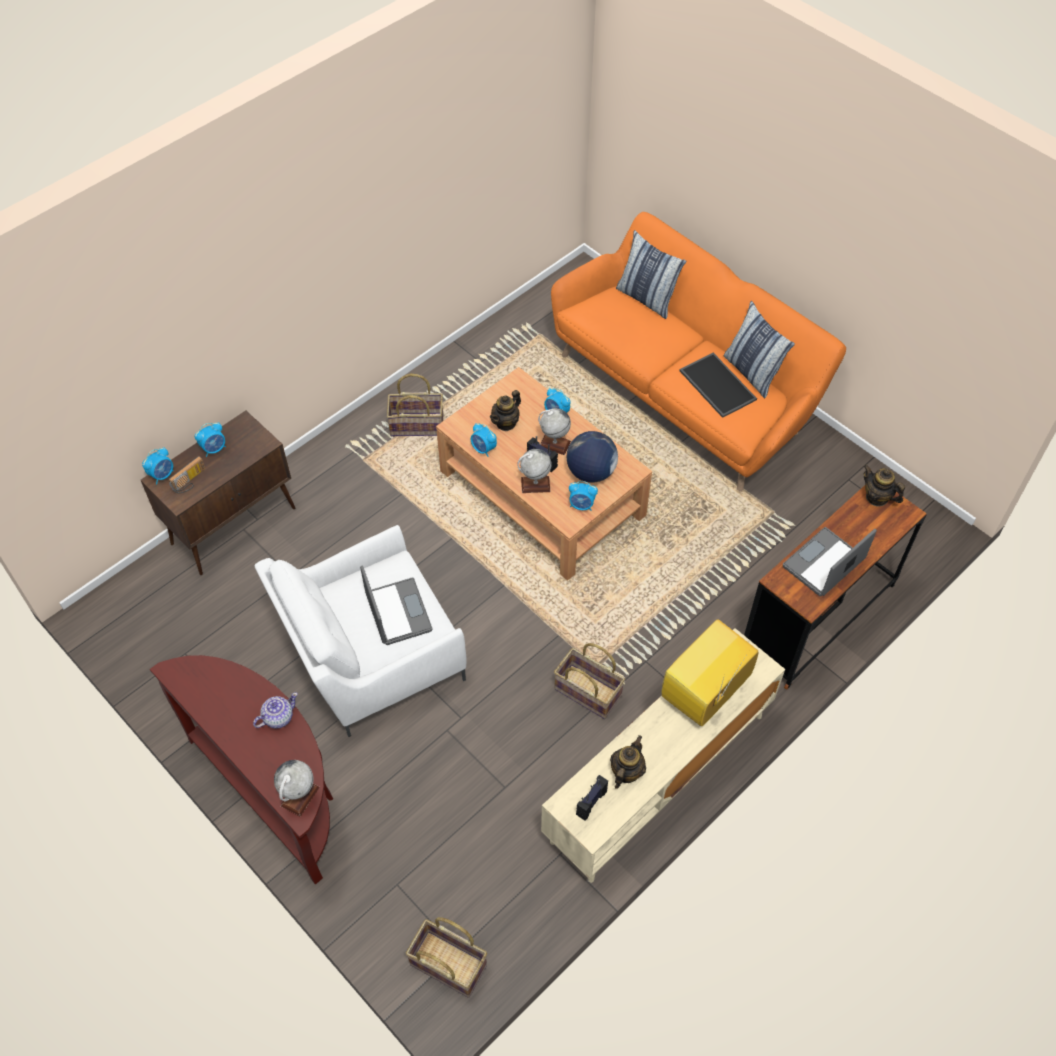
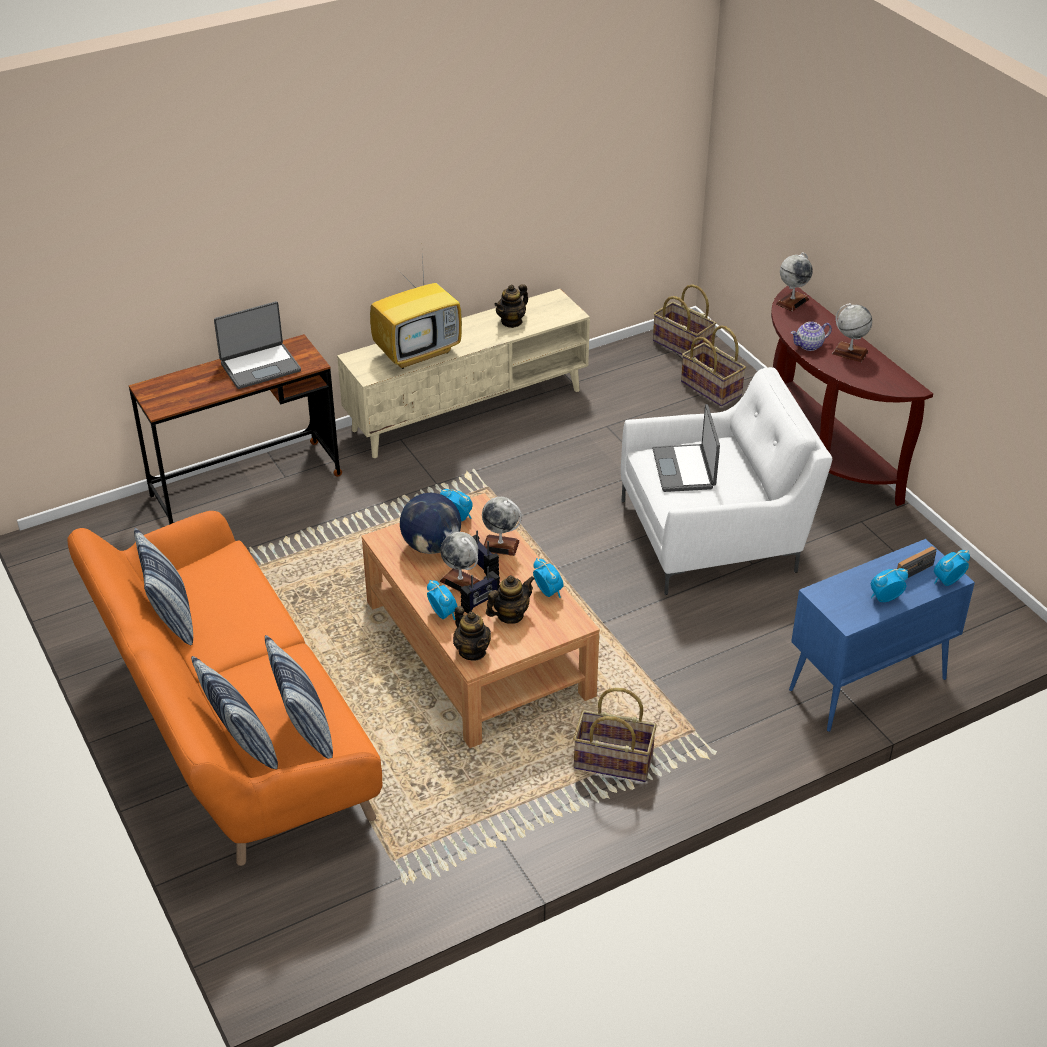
camera: 165 degrees left, 15 degrees down
(234, 525) = (866, 685): brown cabinet -> blue cabinet
(234, 715) = (849, 352): none -> globe
(587, 693) = (505, 472): basket -> basket (712, 388)
(591, 802) = (549, 311): radio -> radio (480, 603)
(612, 313) = (304, 729): none -> pillow
(716, 385) = (227, 610): tray -> none
(877, 497) = (165, 403): teapot -> teapot (472, 651)

